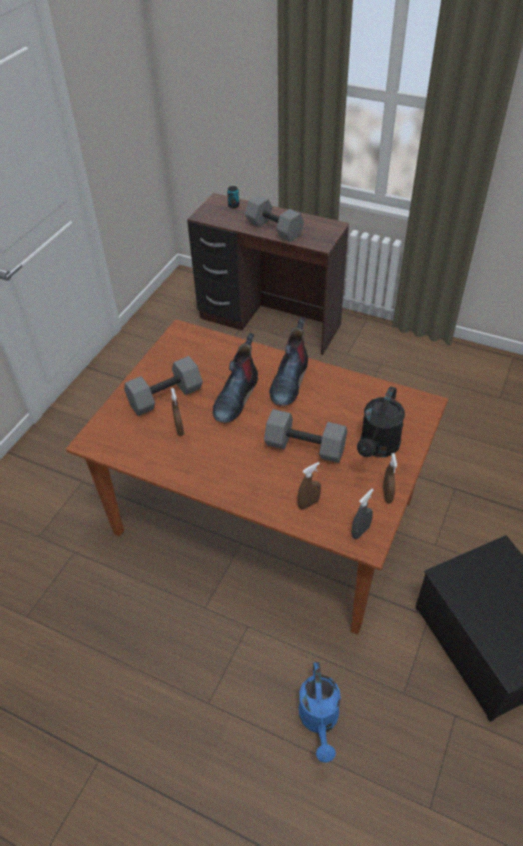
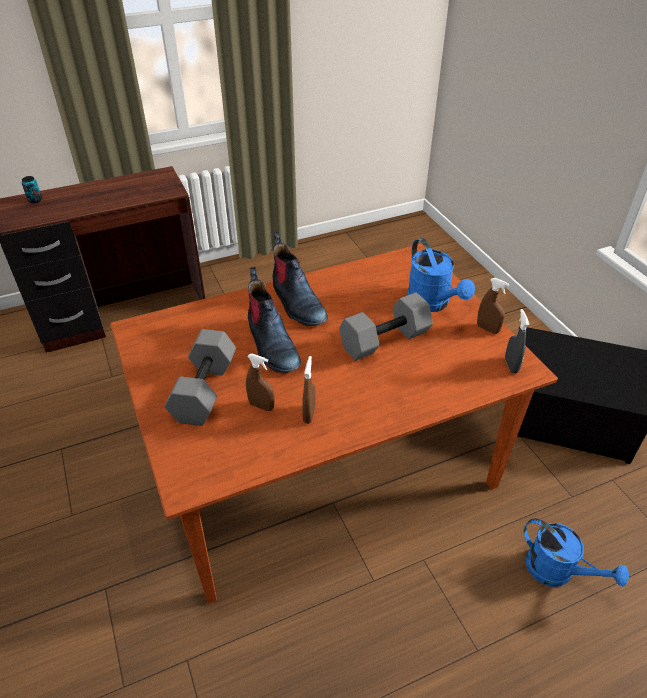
camera: 50 degrees left, 5 degrees down
(273, 229) = (108, 200): grey dumbbell -> none
(308, 504) = (450, 377): brown spray bottle -> brown spray bottle (309, 414)
(377, 448) = (432, 304): black watering can -> blue watering can

